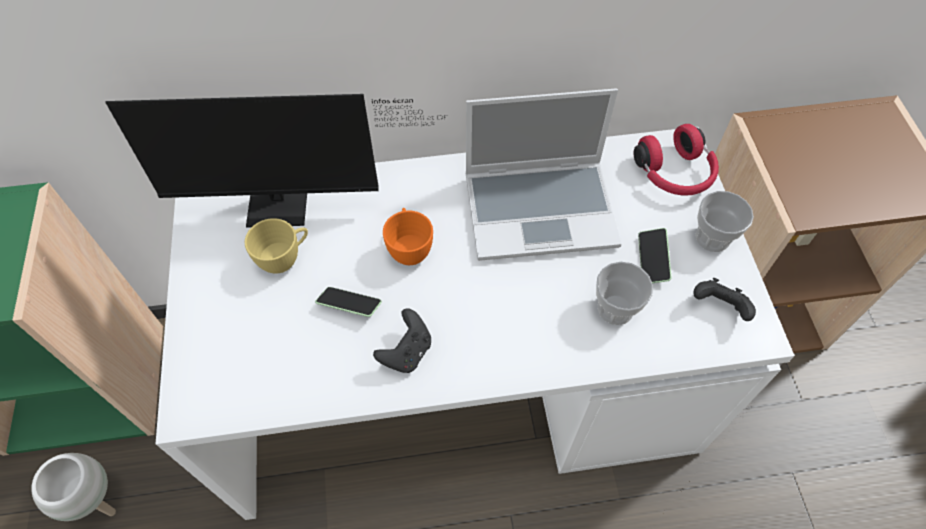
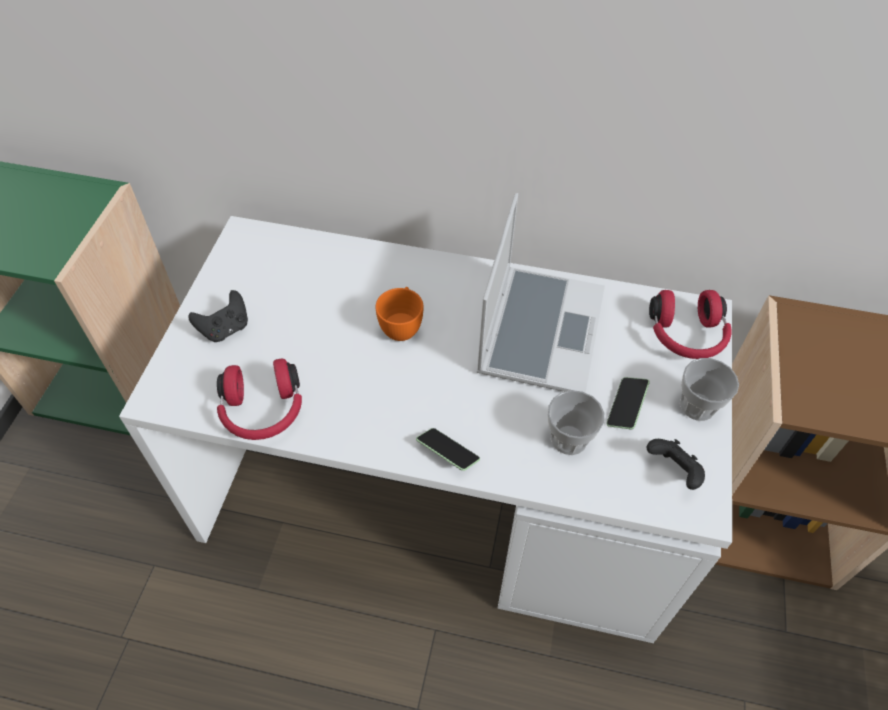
camera: 20 degrees right, 5 degrees down
(98, 501) = (85, 479): white planter -> none
(285, 258) = (291, 302): yellow cup -> none
(288, 205) = (314, 259): monitor -> none
(309, 384) = (263, 411): none -> red headphones
(349, 306) = (327, 358): phone -> phone (447, 453)
(407, 352) = (358, 413): black game controller -> black game controller (225, 329)
(541, 209) = (539, 329): laptop -> laptop turned 90 degrees counterclockwise

